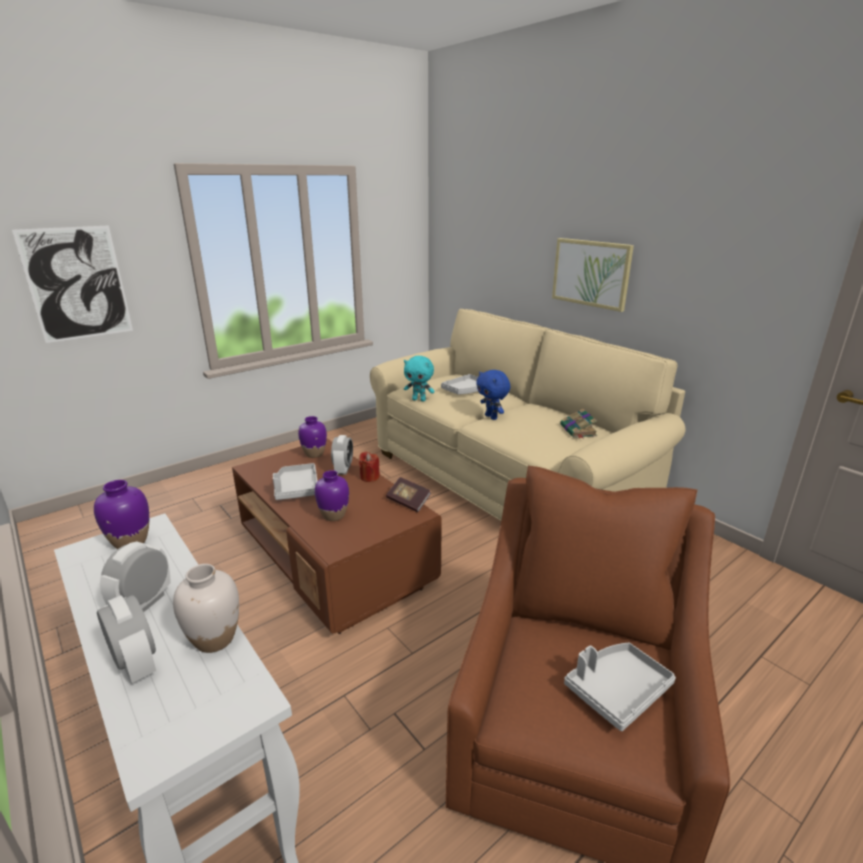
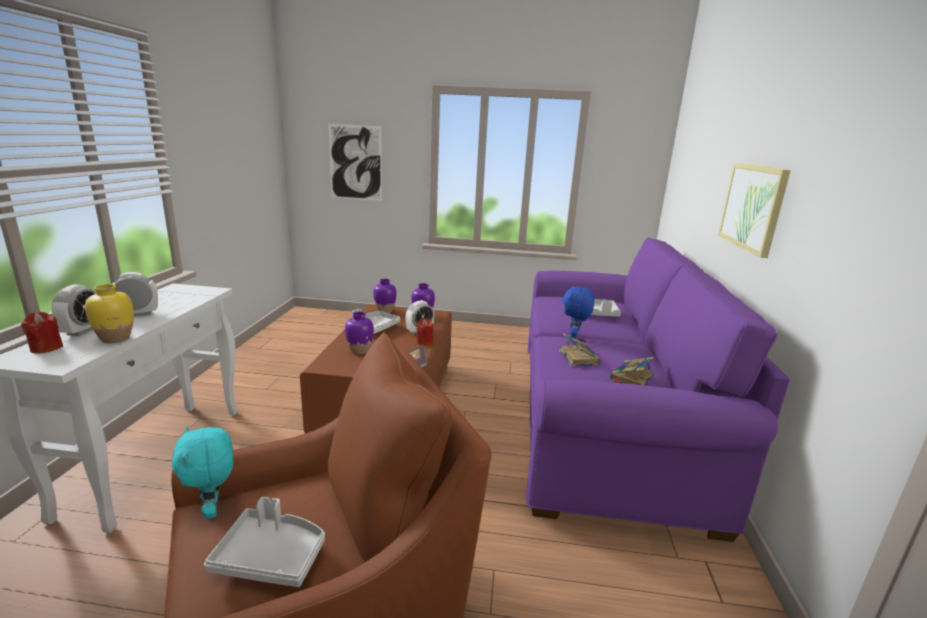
camera: 45 degrees right, 5 degrees down
(130, 542) = (194, 292): purple vase -> purple vase (384, 311)
(161, 709) = (46, 348): none -> red candle
(214, 639) = (116, 338): white vase -> yellow vase
(419, 400) = (543, 306): turquoise plush toy -> turquoise plush toy (213, 509)
(505, 481) = (602, 422): beige sofa -> purple sofa
(526, 430) = (578, 357): none -> book

